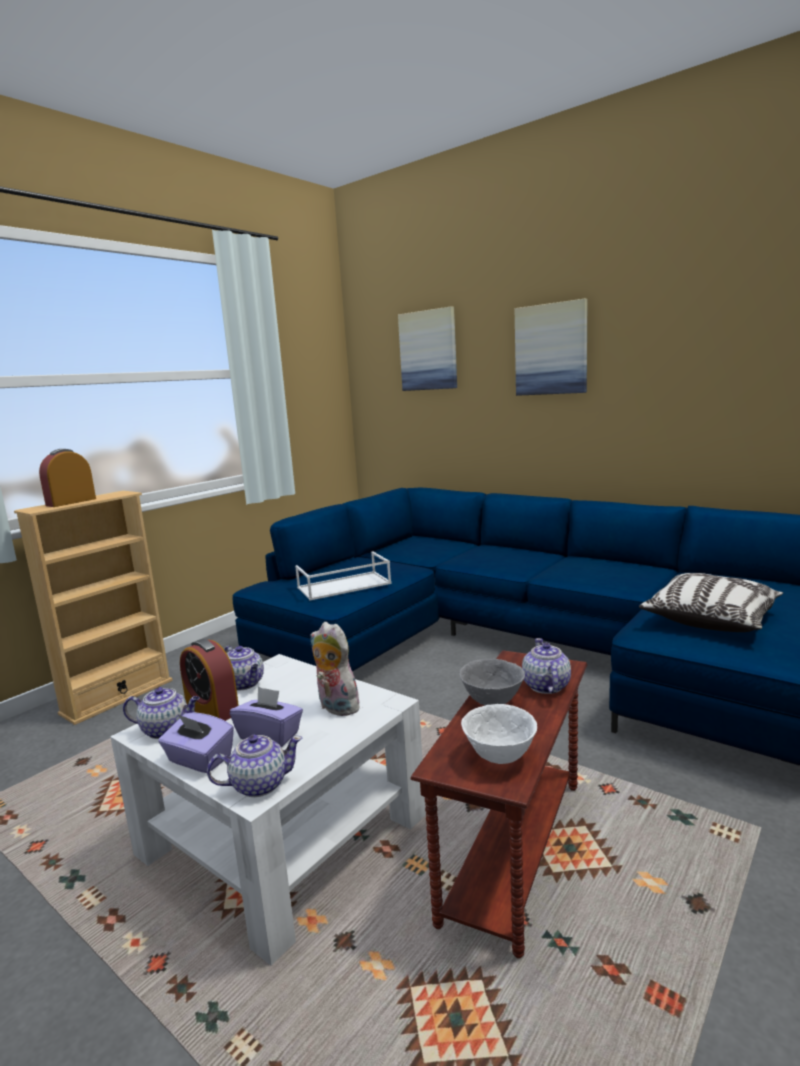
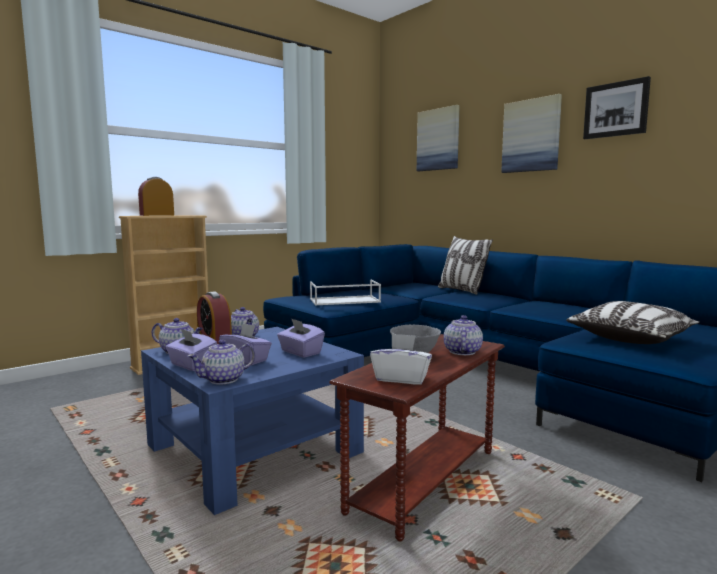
camera: 10 degrees right, 5 degrees down
(258, 785) = (224, 379): teapot -> teapot turned 150 degrees clockwise
(283, 836) = (253, 449): white coffee table -> blue coffee table
(335, 707) = (300, 352): plush toy -> purple tissue box
(479, 547) = (461, 291): none -> pillow
(499, 757) = (401, 378): white bowl -> white tissue box
(656, 321) = (616, 109): none -> picture

